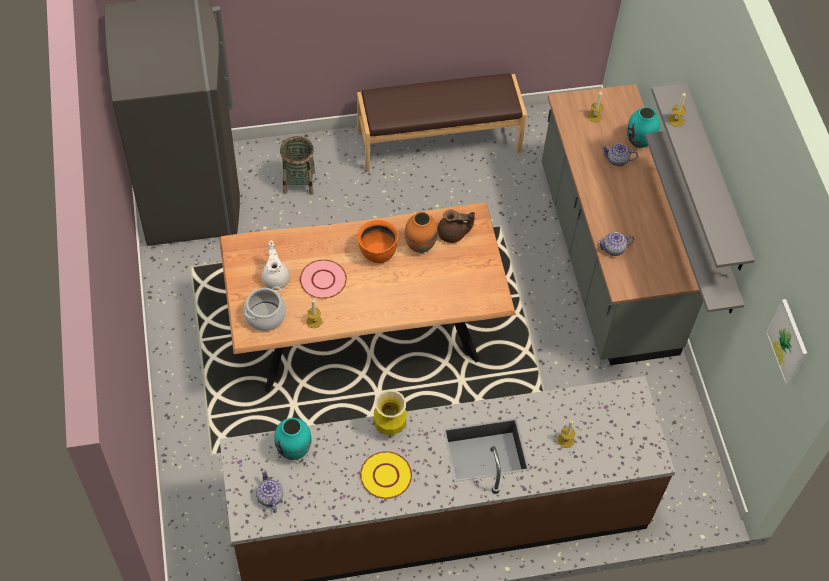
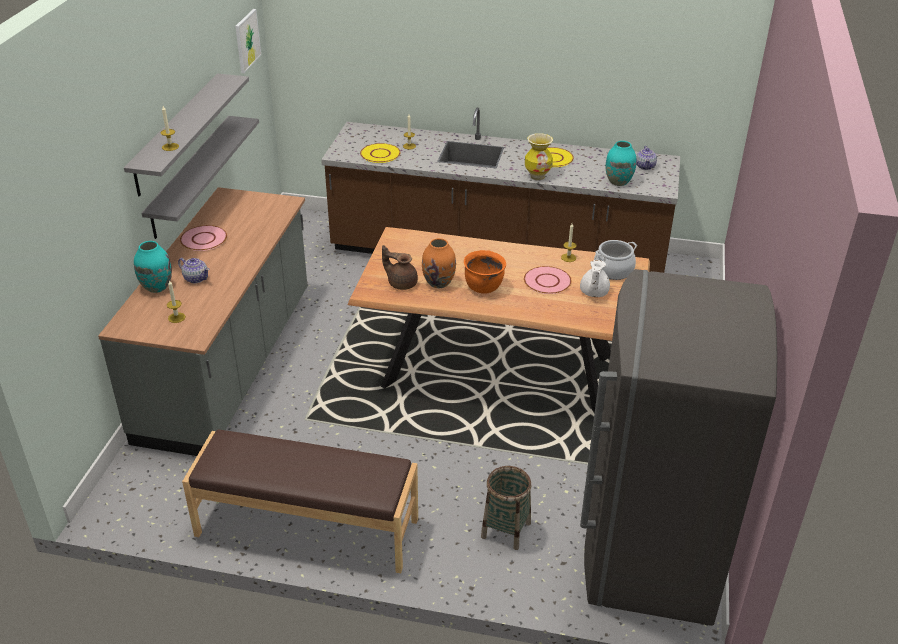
camera: 155 degrees left, 20 degrees down
(588, 410) = (380, 154): none -> yellow plate
(614, 249) = (269, 223): teapot -> none
(654, 208) = (203, 239): none -> pink plate

